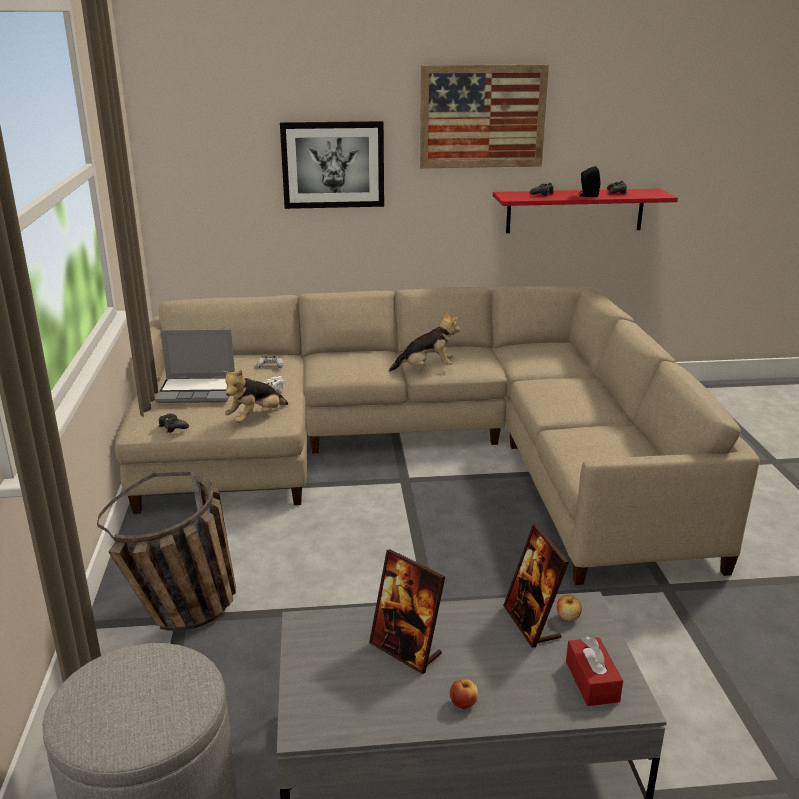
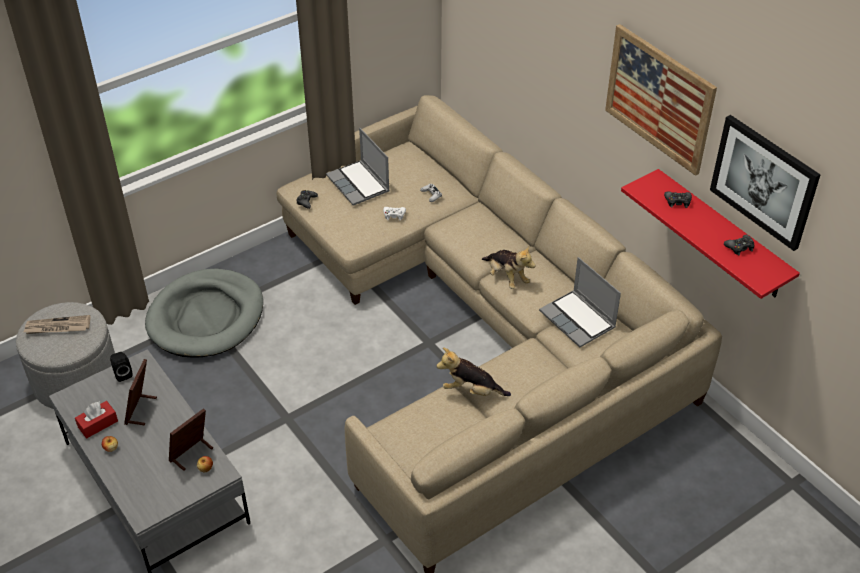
camera: 60 degrees right, 20 degrees up
(123, 696) = (57, 327): none -> newspaper
(187, 617) = (206, 317): basket -> grey dog bed
(256, 418) = (348, 230): plush toy -> plush toy (471, 390)
(333, 165) = (551, 64): picture -> picture (764, 181)
(517, 354) = (578, 320): none -> laptop
(587, 196) = (701, 232): black speaker -> black speaker (122, 373)
(592, 681) = (153, 494): red tissue box -> red tissue box (98, 424)

